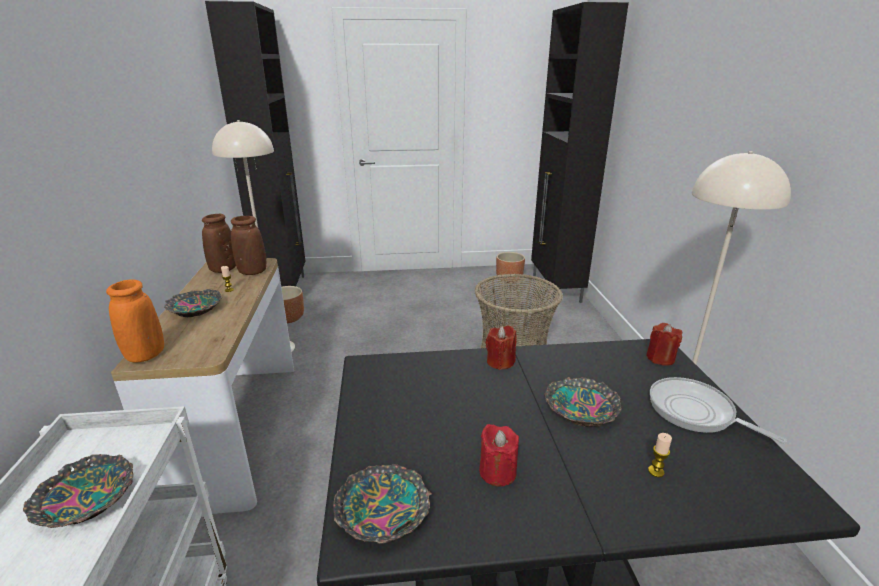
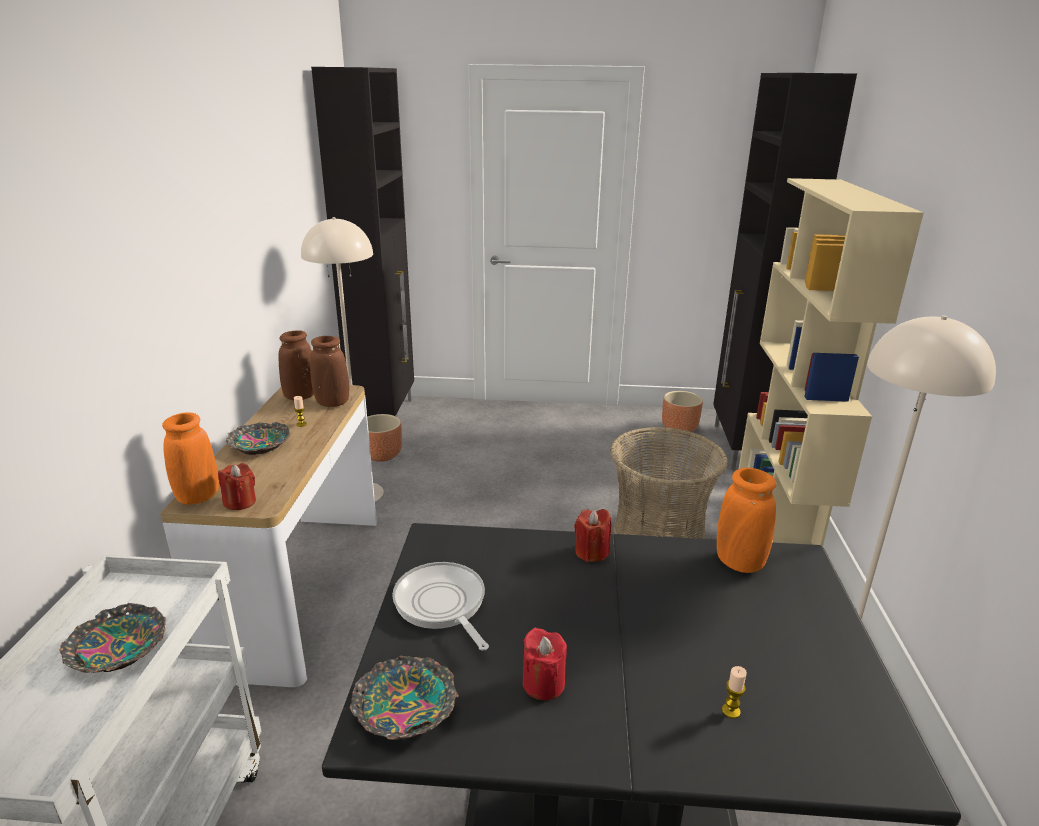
camera: 10 degrees right, 0 degrees up
(580, 408) = (669, 623): bowl -> none
(596, 337) = (779, 524): none -> beige bookcase
(615, 357) = (739, 562): none -> orange vase
(660, 358) = (798, 571): red candle -> red candle (240, 502)
(695, 412) = (813, 647): frying pan -> frying pan (442, 605)

